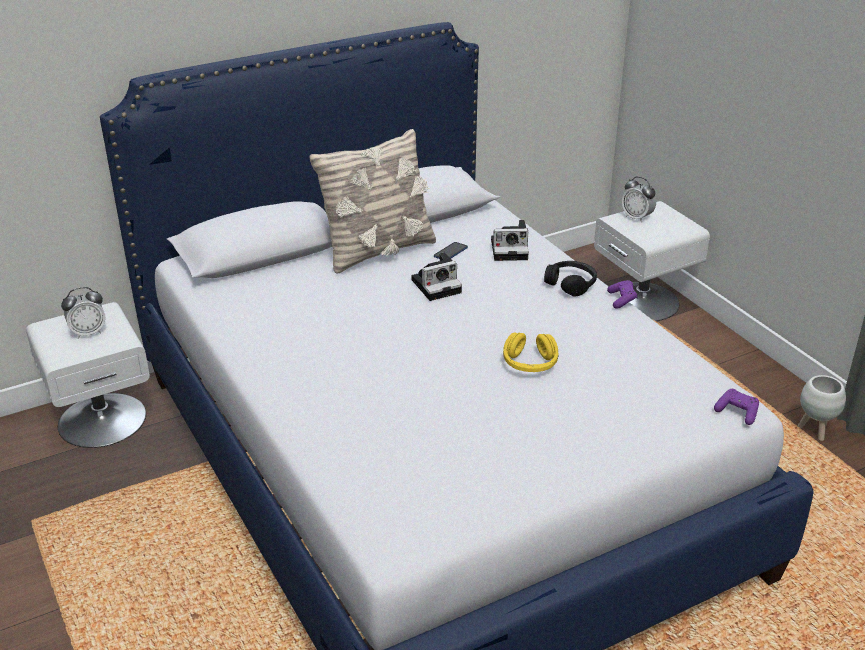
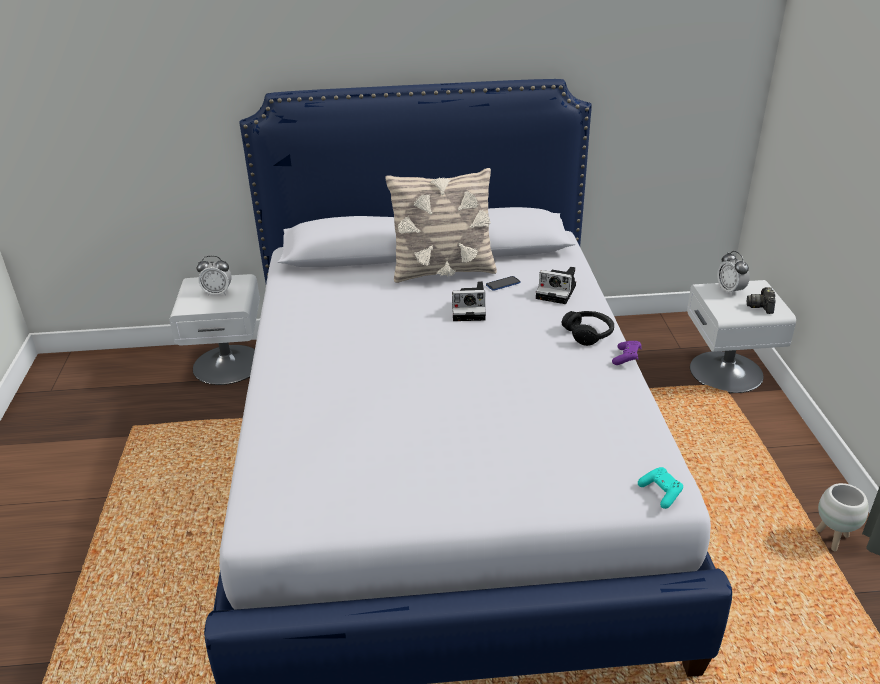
camera: 25 degrees right, 0 degrees up
(530, 363) = (497, 395): yellow headphones -> none
(674, 227) = (761, 306): none -> camera
(737, 412) = (661, 493): purple game controller -> turquoise game controller

